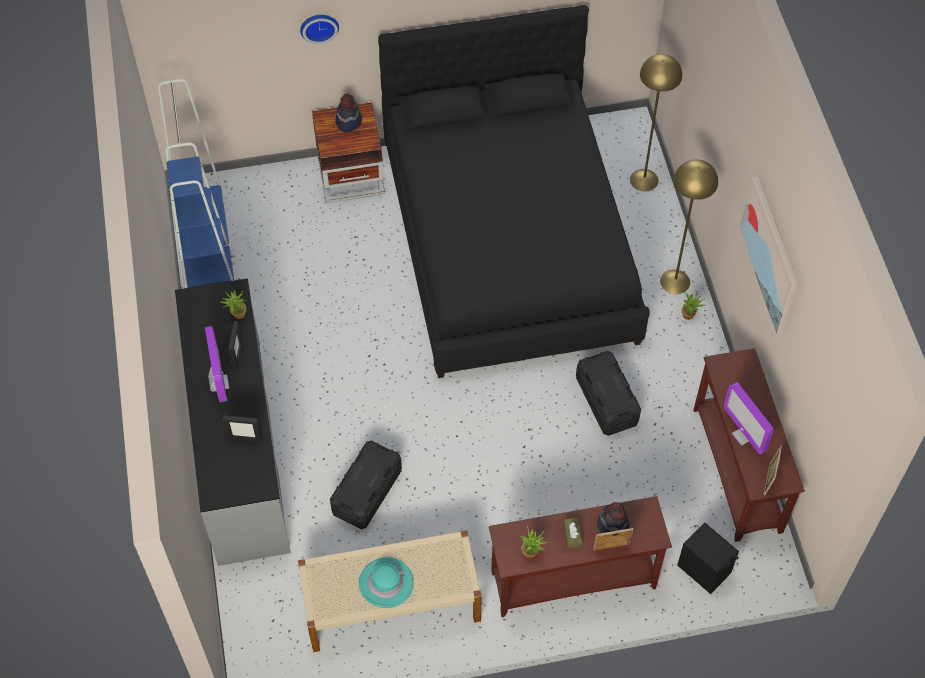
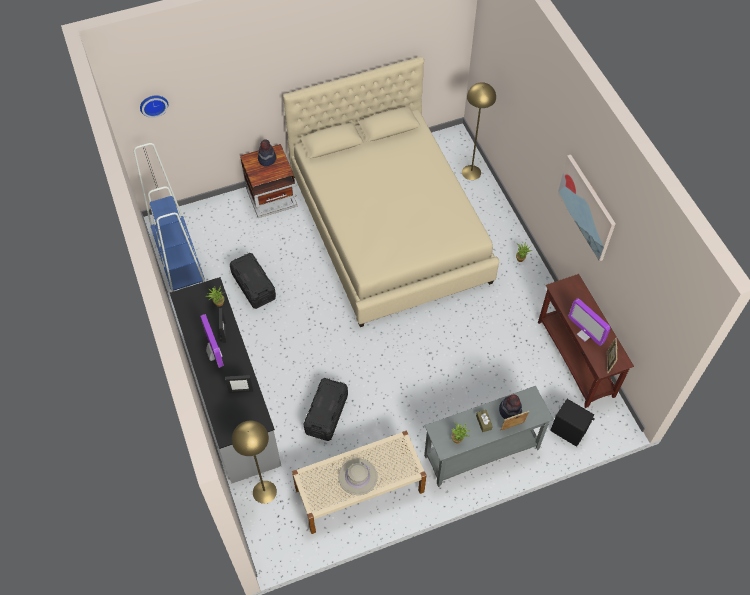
camera: 10 degrees left, 0 degrees up
(319, 26) = (241, 93): wall clock -> wall clock (153, 104)
(386, 583) = (357, 477): turquoise hat -> beige hat
(509, 242) = (389, 227): black bed -> beige bed
(572, 580) = (481, 453): brown console table -> grey console table
(606, 400) = (478, 325): black storage box -> black storage box (254, 286)
(675, 281) = (506, 237): yellow floor lamp -> yellow floor lamp (264, 491)

